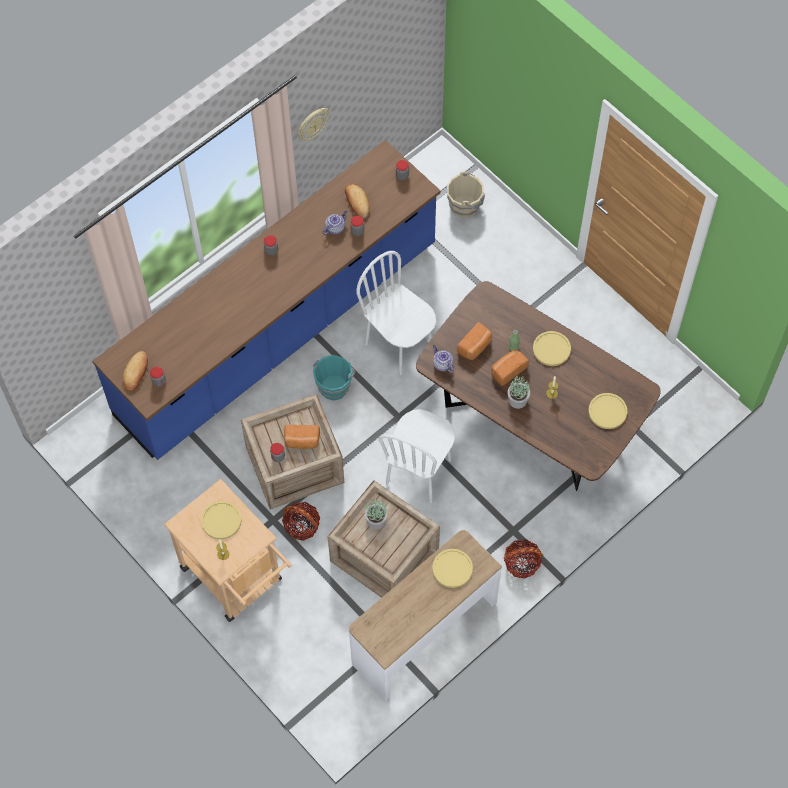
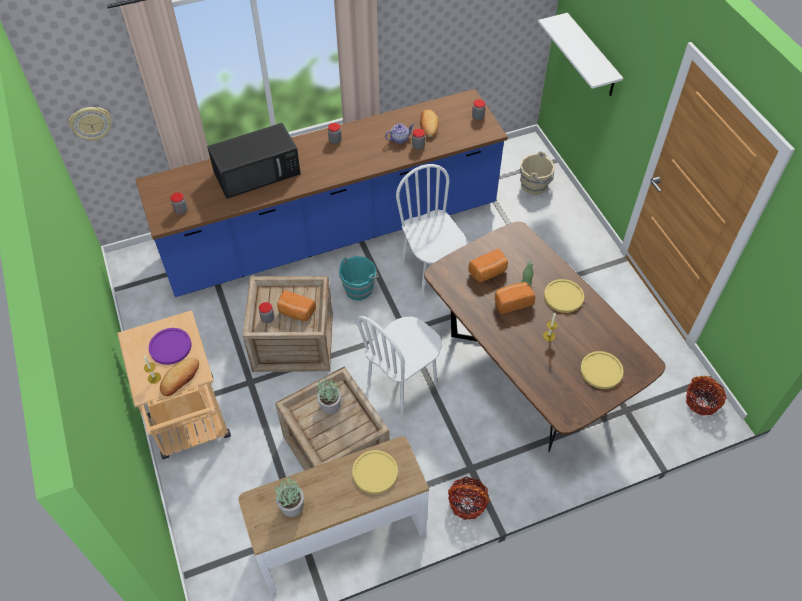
camera: 20 degrees right, 10 degrees down
(136, 372) = (165, 198): bread -> bread (180, 378)
(212, 313) = (258, 172): none -> black microwave
(221, 520) = (170, 347): yellow plate -> purple plate
(302, 525) = (273, 395): basket -> basket (702, 401)
(312, 124) = (406, 36): wall clock -> wall clock (91, 123)
(442, 364) = (450, 278): teapot -> none
(500, 85) = (591, 56): none -> white shelf
(517, 399) = (511, 331): potted plant -> potted plant (292, 505)

